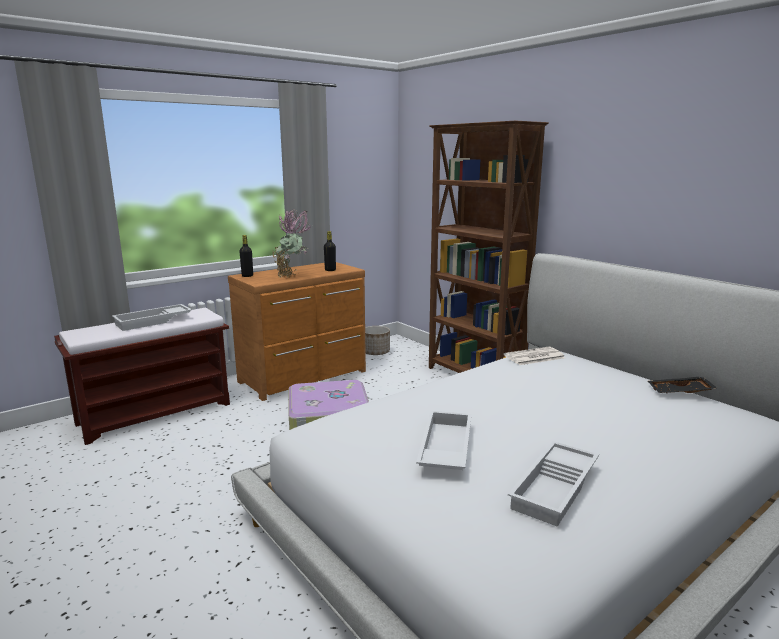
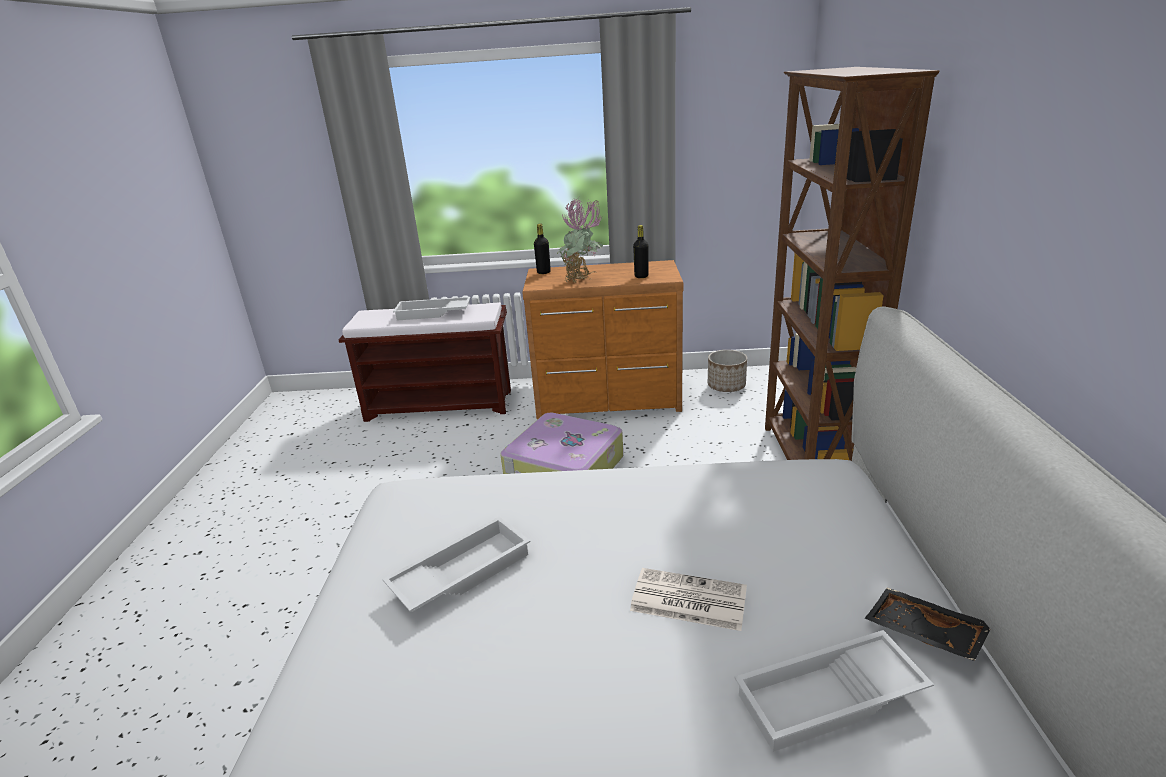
camera: 40 degrees right, 10 degrees up
(533, 357) = (784, 475): newspaper -> newspaper (687, 600)
(556, 489) = (478, 691): white tray -> white tray (830, 700)

